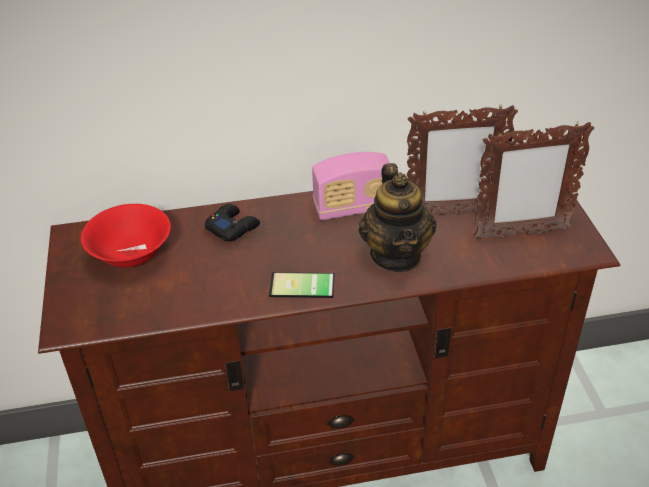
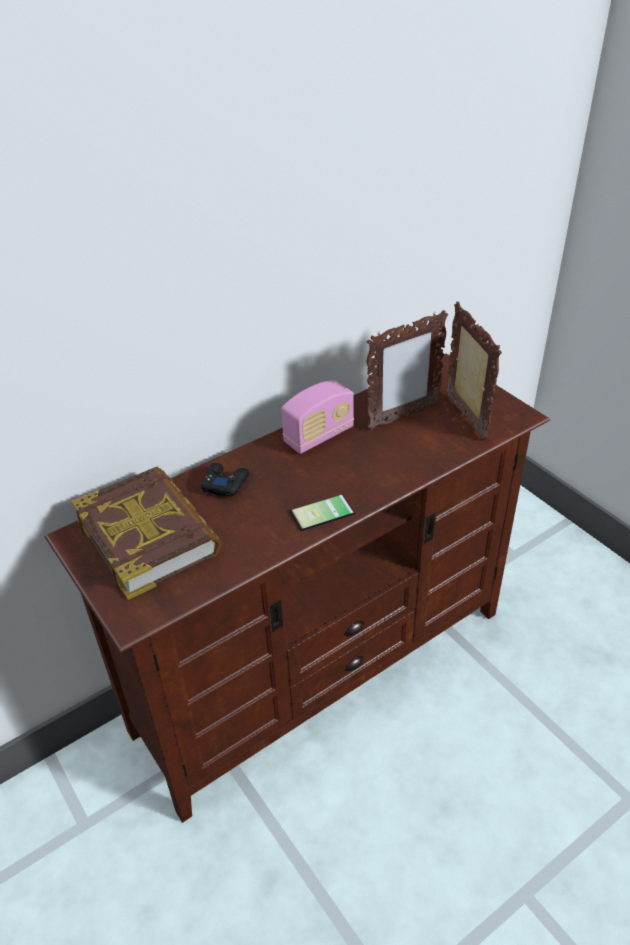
camera: 25 degrees left, 0 degrees up
(132, 255) = (149, 536): red bowl -> book
(396, 255) = (382, 463): teapot -> none
(520, 234) = (465, 417): picture frame -> picture frame turned 75 degrees counterclockwise

